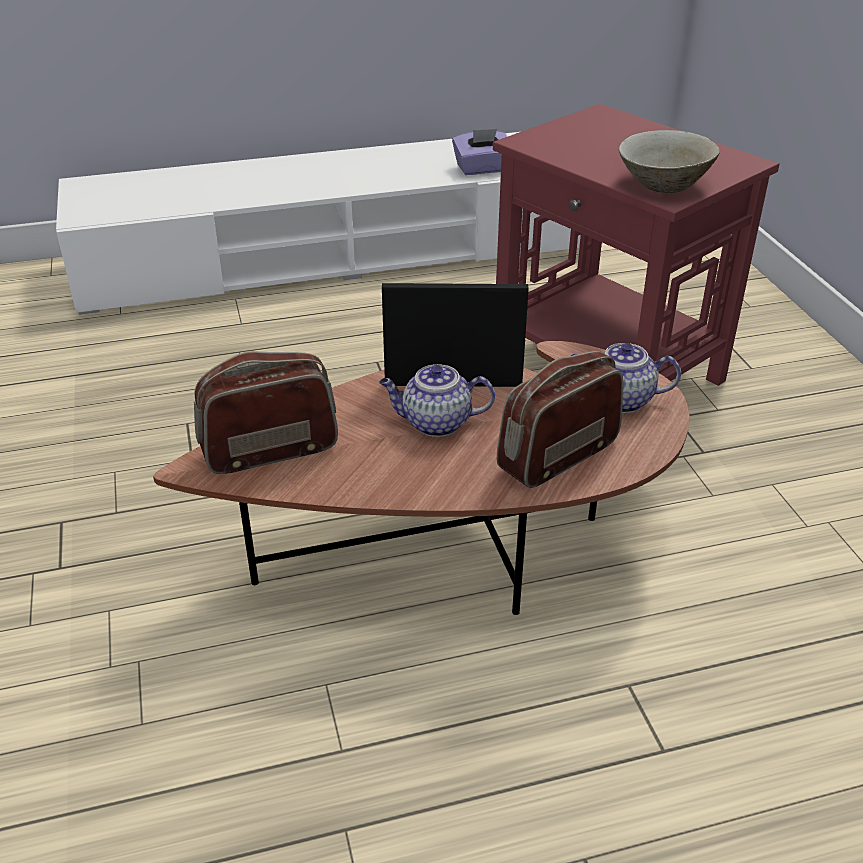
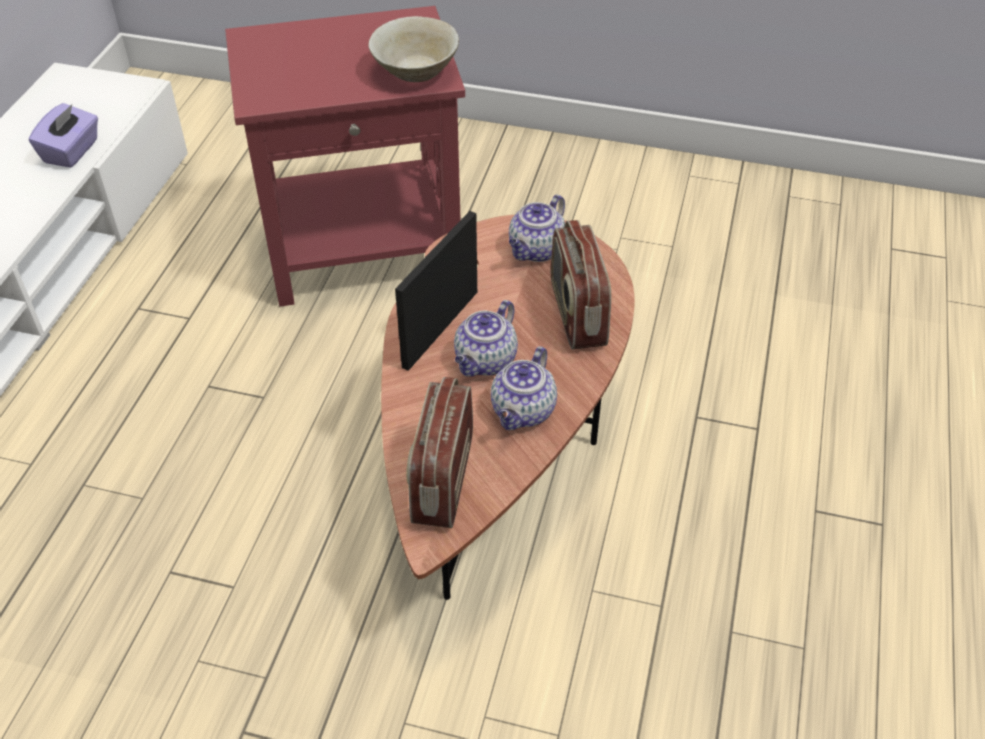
camera: 60 degrees left, 10 degrees up
(390, 468) = (523, 412): none -> teapot

